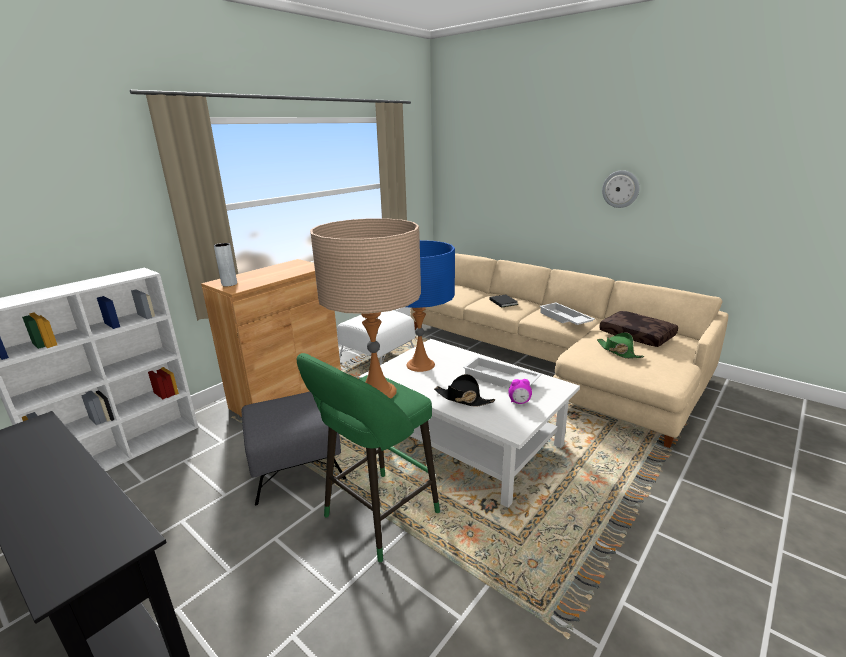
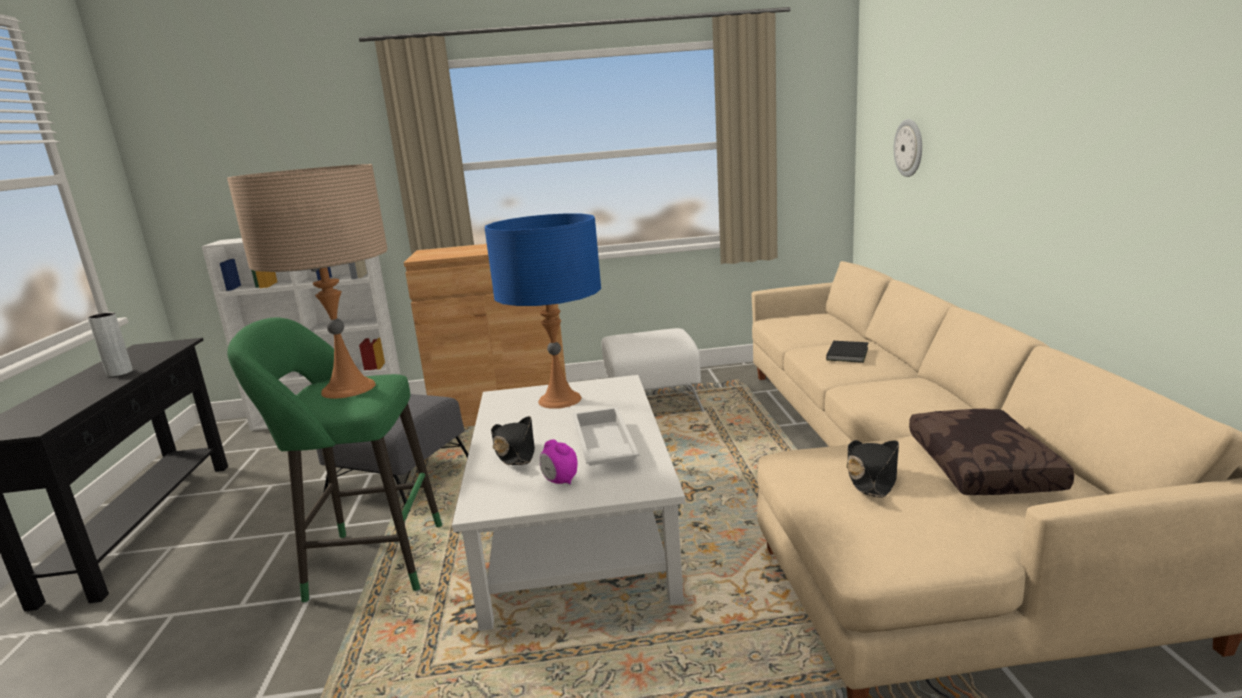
camera: 45 degrees right, 5 degrees down
(229, 284) = (428, 253): grey vase -> grey vase (119, 373)
(564, 319) = (895, 401): white tray -> none
(618, 351) = (872, 477): green hat -> black hat
(620, 189) = (1091, 139): wall clock -> wall clock (909, 148)

